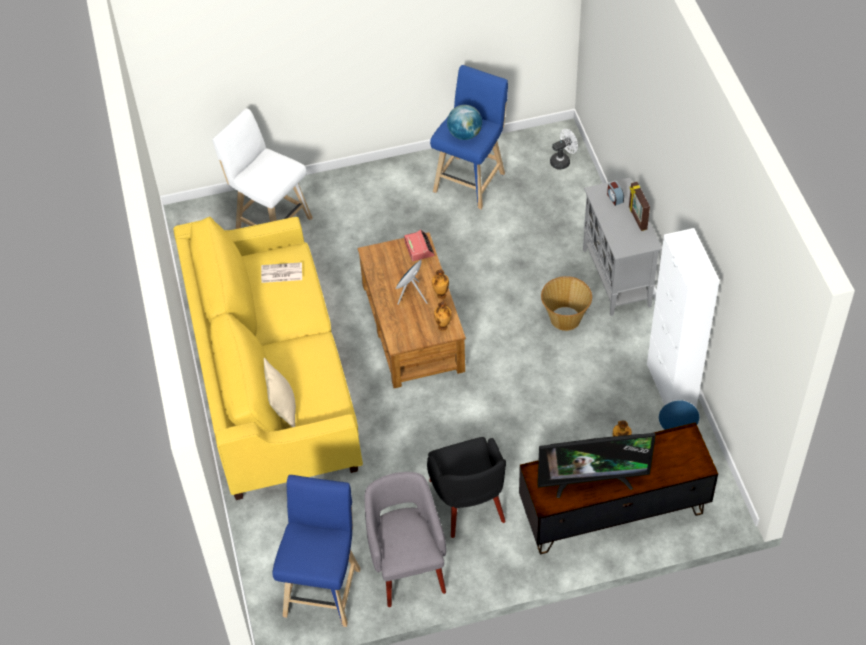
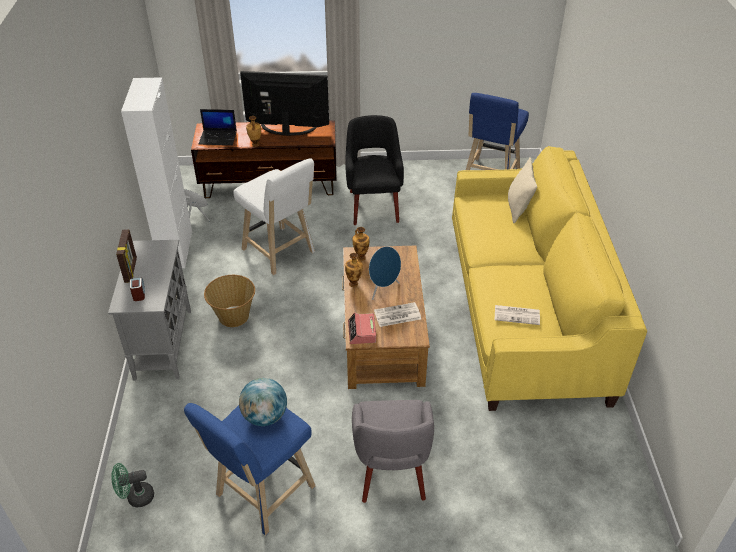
camera: 170 degrees left, 10 degrees down
(270, 222) = (526, 486): white stool -> white stool (280, 253)
(392, 270) = (397, 315): none -> newspaper
(407, 565) = (427, 180): grey armchair -> grey armchair (391, 470)
(563, 161) = (136, 497): white fan -> green fan
(673, 450) = (218, 138): none -> laptop

